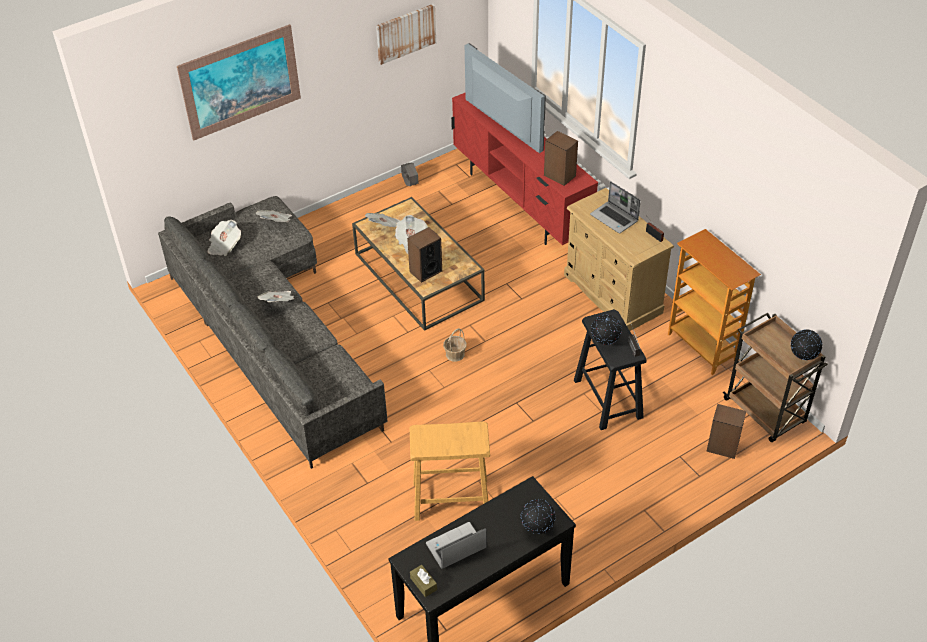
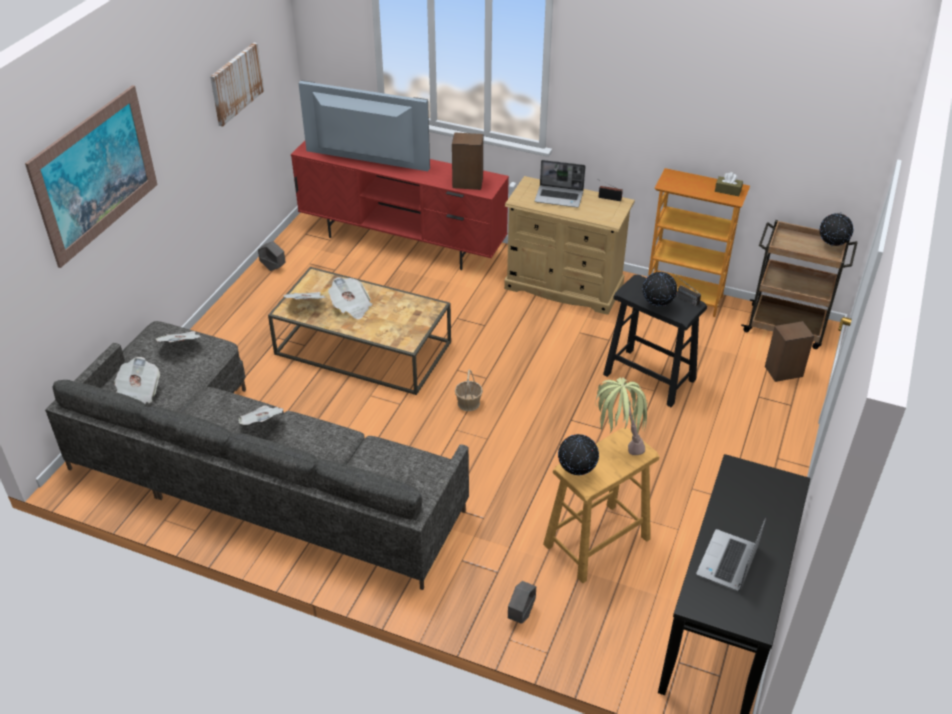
camera: 35 degrees left, 5 degrees down
(357, 518) = (521, 614): none -> grey planter
(423, 584) = (736, 618): brown tissue box -> brown tissue box (728, 190)
(425, 271) = (392, 328): speaker -> none
(466, 432) = (617, 446): none -> potted plant
(537, 529) = (782, 501): globe -> globe (576, 472)

